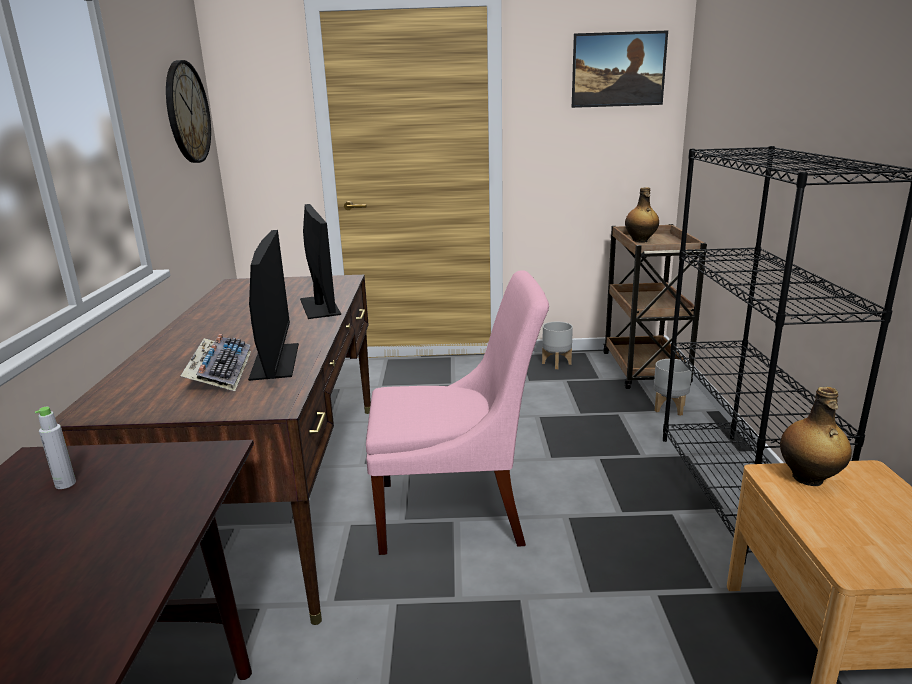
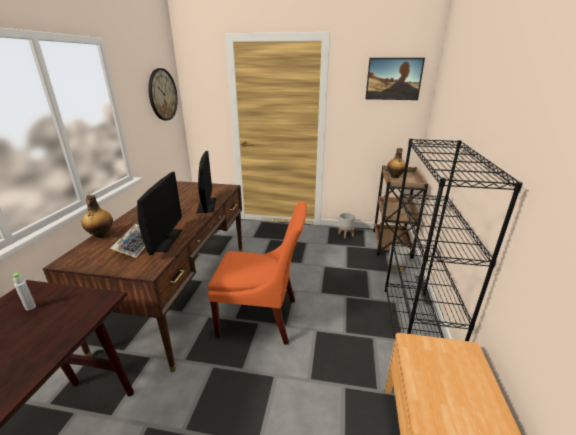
camera: 10 degrees right, 5 degrees up
(457, 512) = (262, 318): pink chair -> orange chair
(808, 479) = (429, 349): bottle -> bottle (101, 235)

